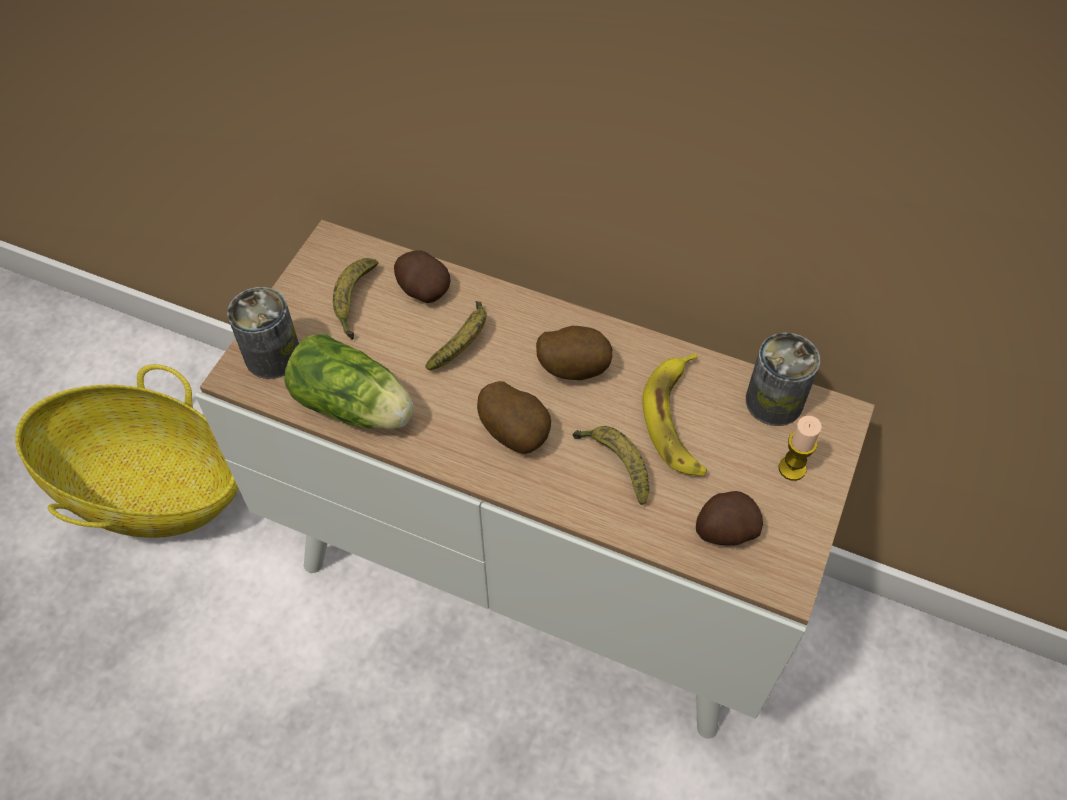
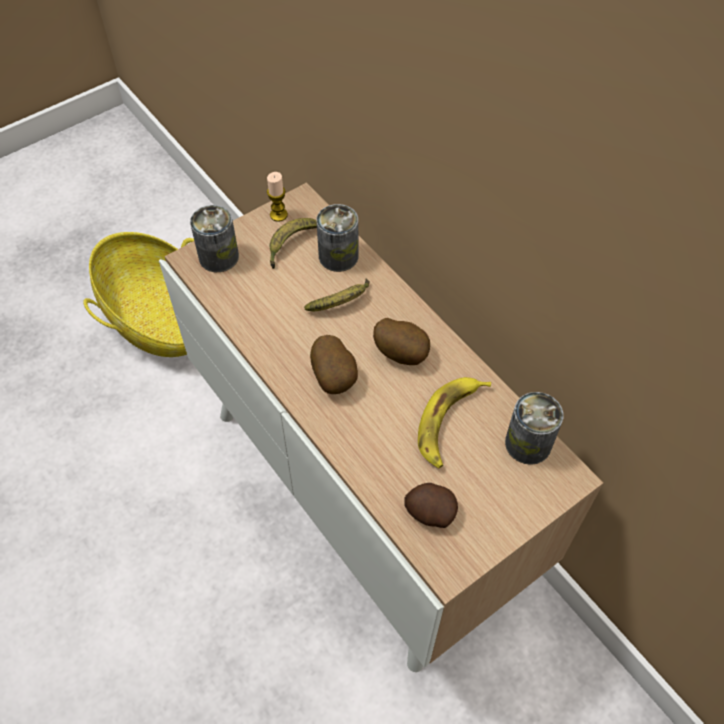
camera: 30 degrees right, 0 degrees up
(356, 407) = (247, 313): lettuce -> none
(422, 290) = (338, 256): potato -> can
(615, 464) = (386, 431): banana -> none
(792, 468) = (507, 496): candle -> candle (278, 215)

